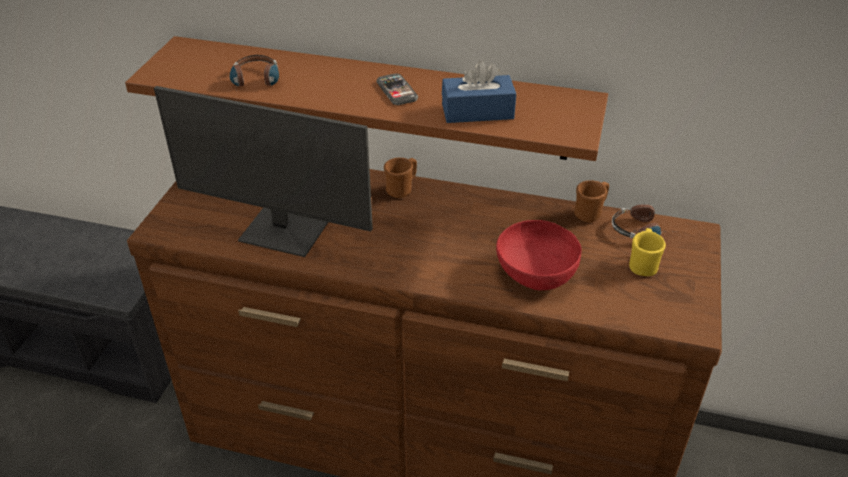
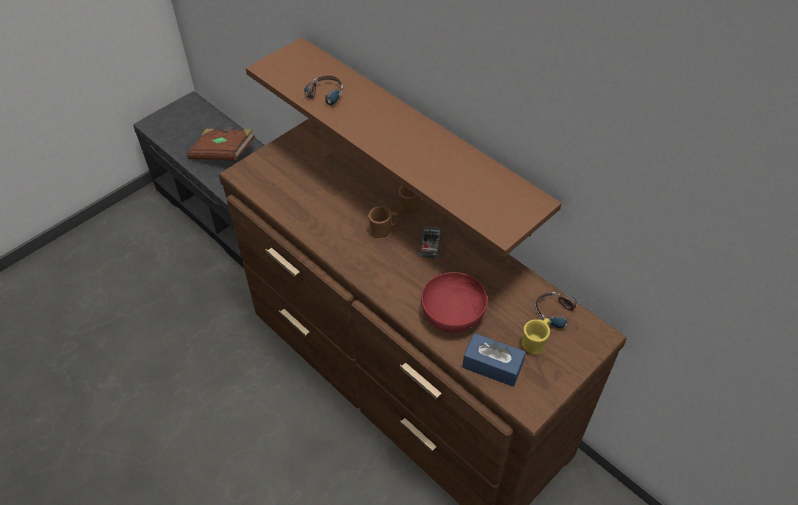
camera: 30 degrees right, 10 degrees up
(69, 255) = (223, 153): none -> brown book
(283, 233) = (312, 208): monitor -> none
(397, 91) = (409, 141): phone -> phone (430, 243)
(477, 111) = (449, 181): blue tissue box -> blue tissue box (492, 366)
(590, 213) = (532, 284): brown mug -> brown mug (384, 230)

